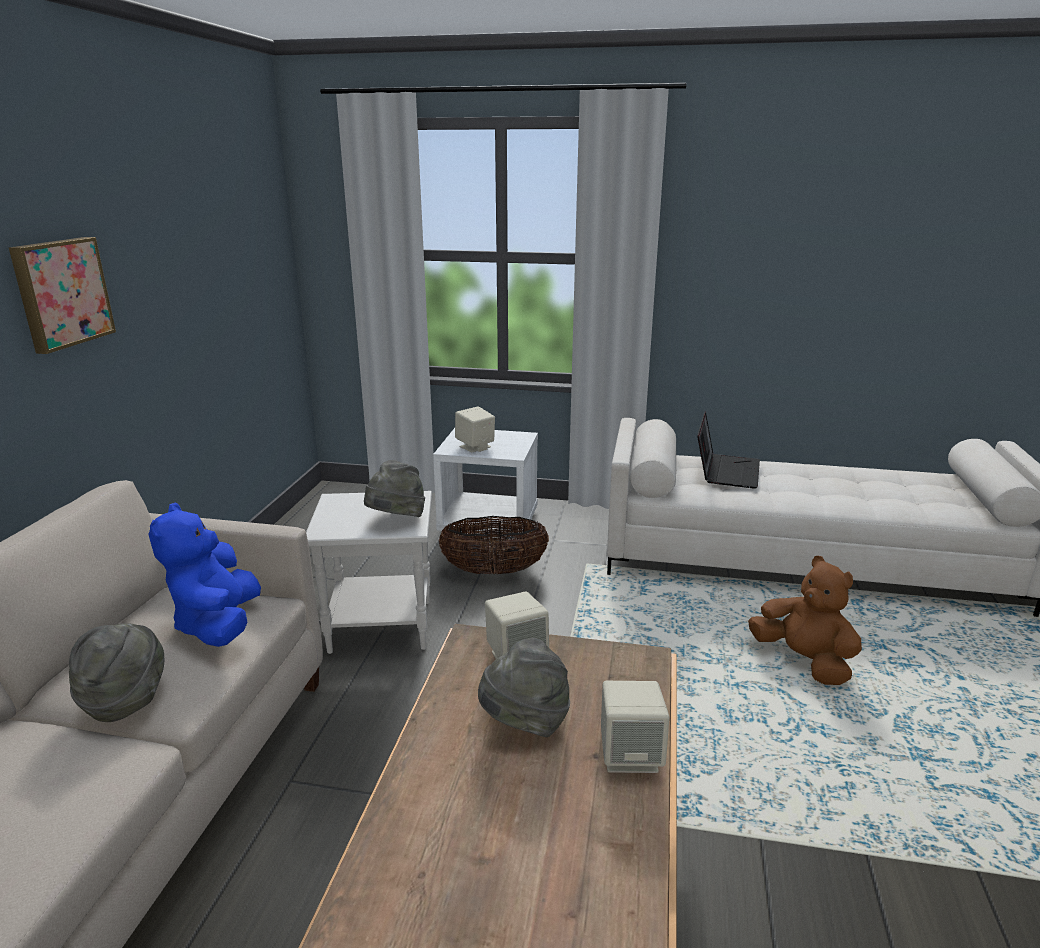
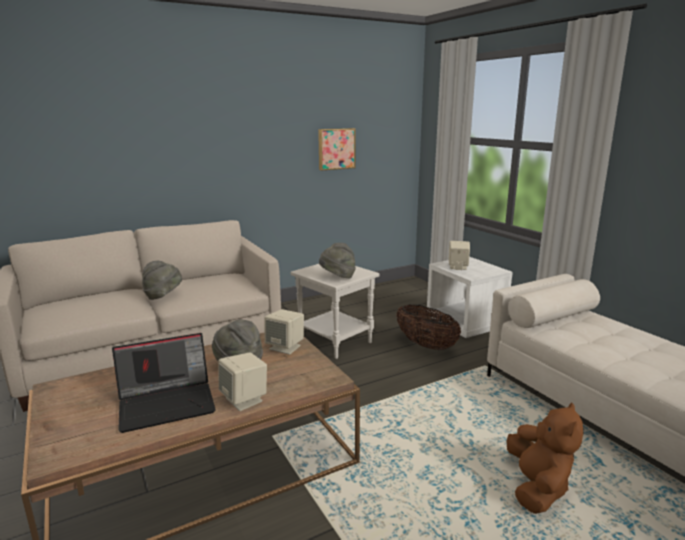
camera: 50 degrees right, 5 degrees down
(61, 293) = (242, 136): picture -> picture (336, 149)
(219, 624) = (223, 289): blue plush toy -> none
(726, 471) = (612, 333): laptop -> laptop (168, 403)

